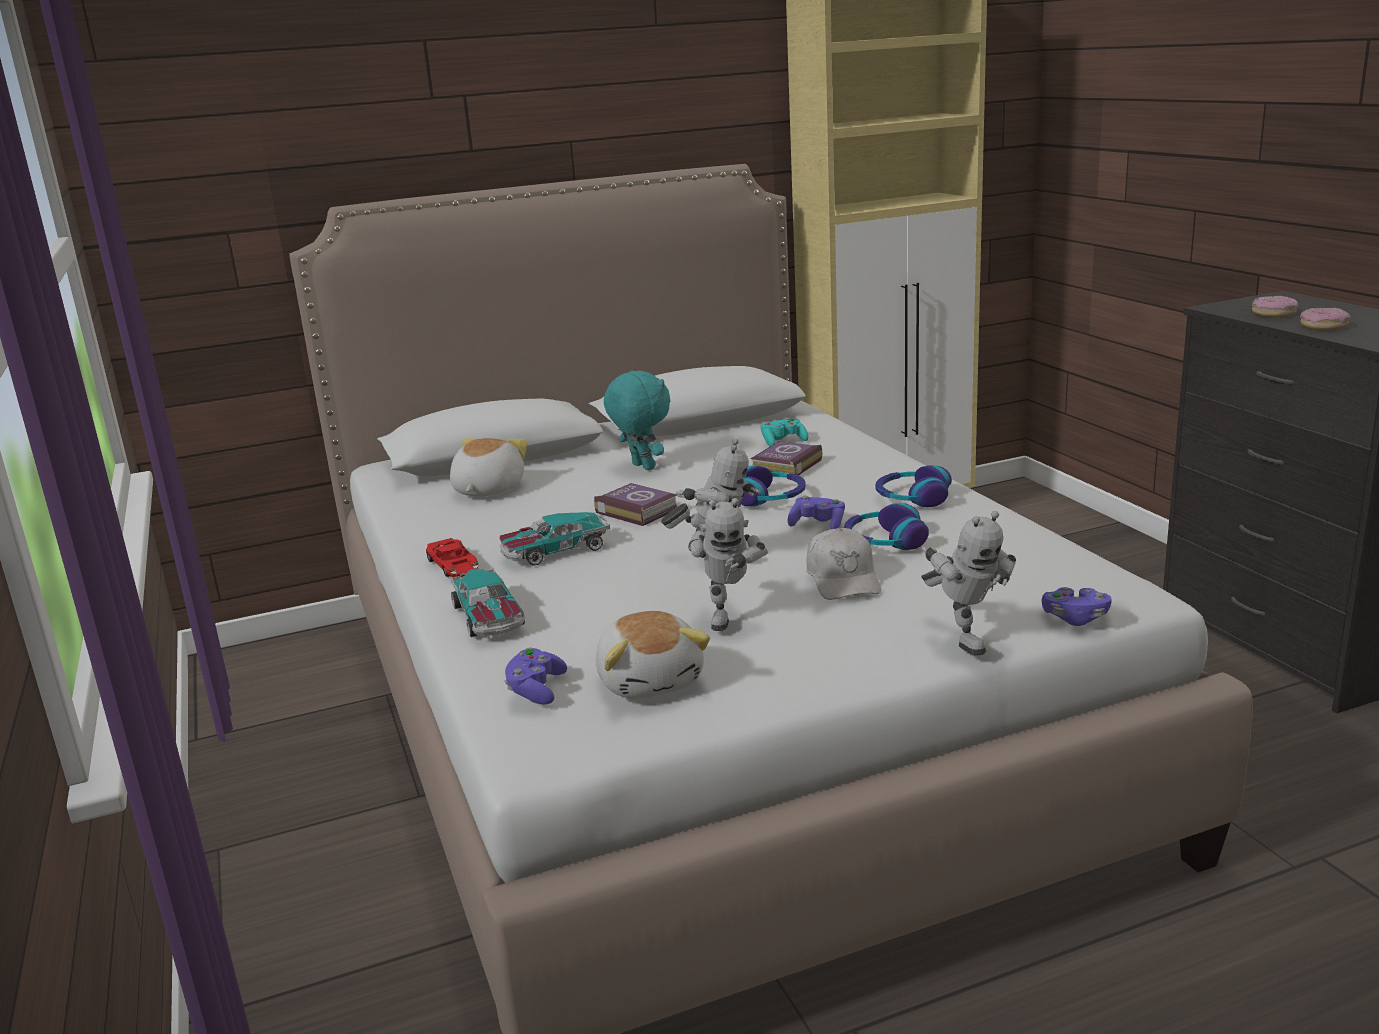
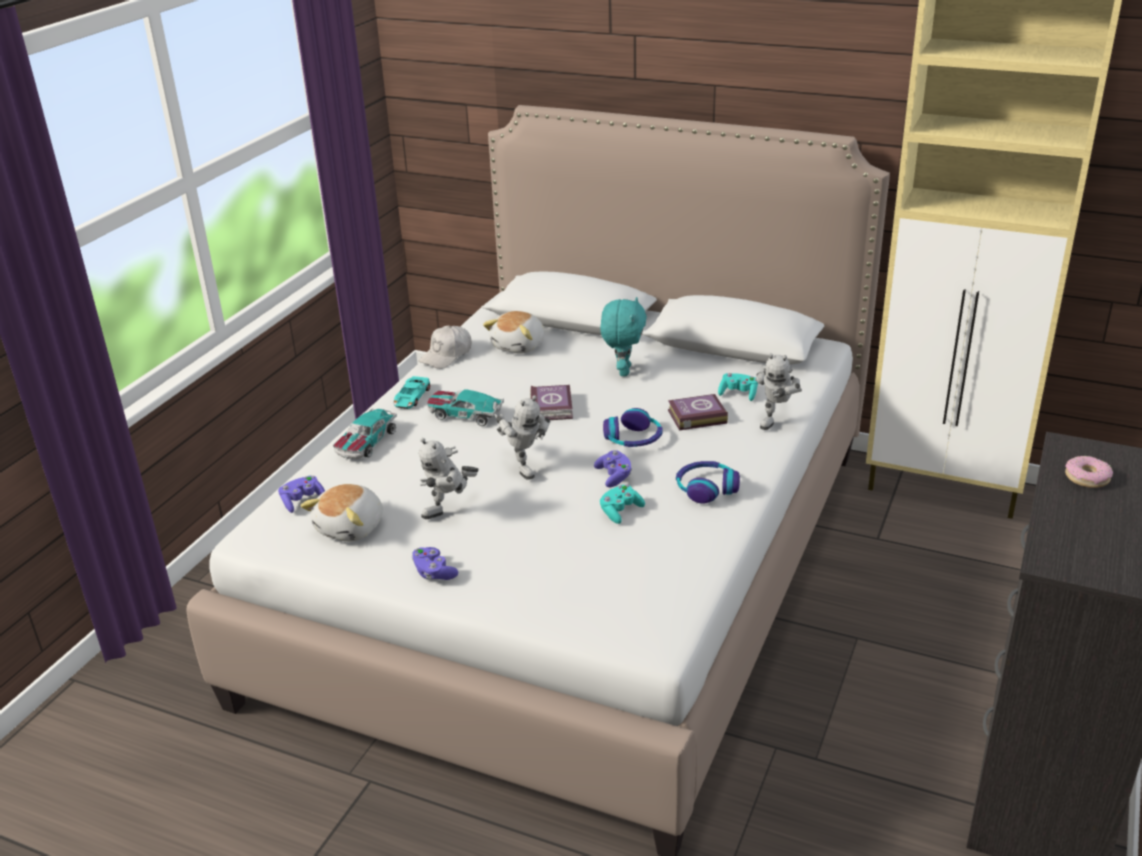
camera: 45 degrees right, 10 degrees up
(454, 566) = (411, 397): red toy car -> turquoise toy car
(486, 490) = (519, 346): plush toy -> plush toy turned 150 degrees clockwise
(843, 579) = (546, 524): white cap -> white cap (447, 355)
(884, 541) = (620, 511): headphones -> turquoise game controller
(964, 638) = (514, 602): toy robot -> toy robot (776, 420)
(1075, 618) = (590, 631): purple game controller -> purple game controller (434, 573)
(1323, 326) = (1075, 514): donut -> none

